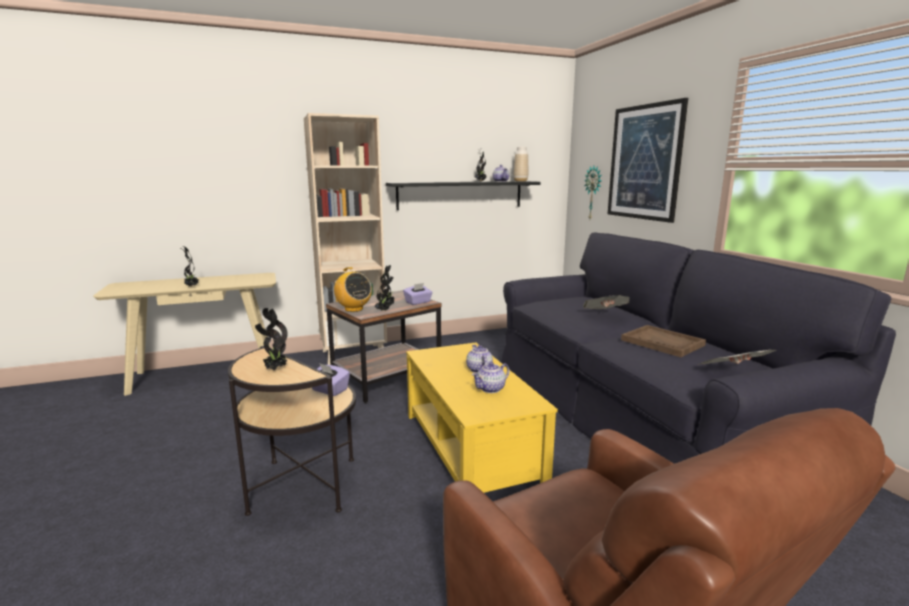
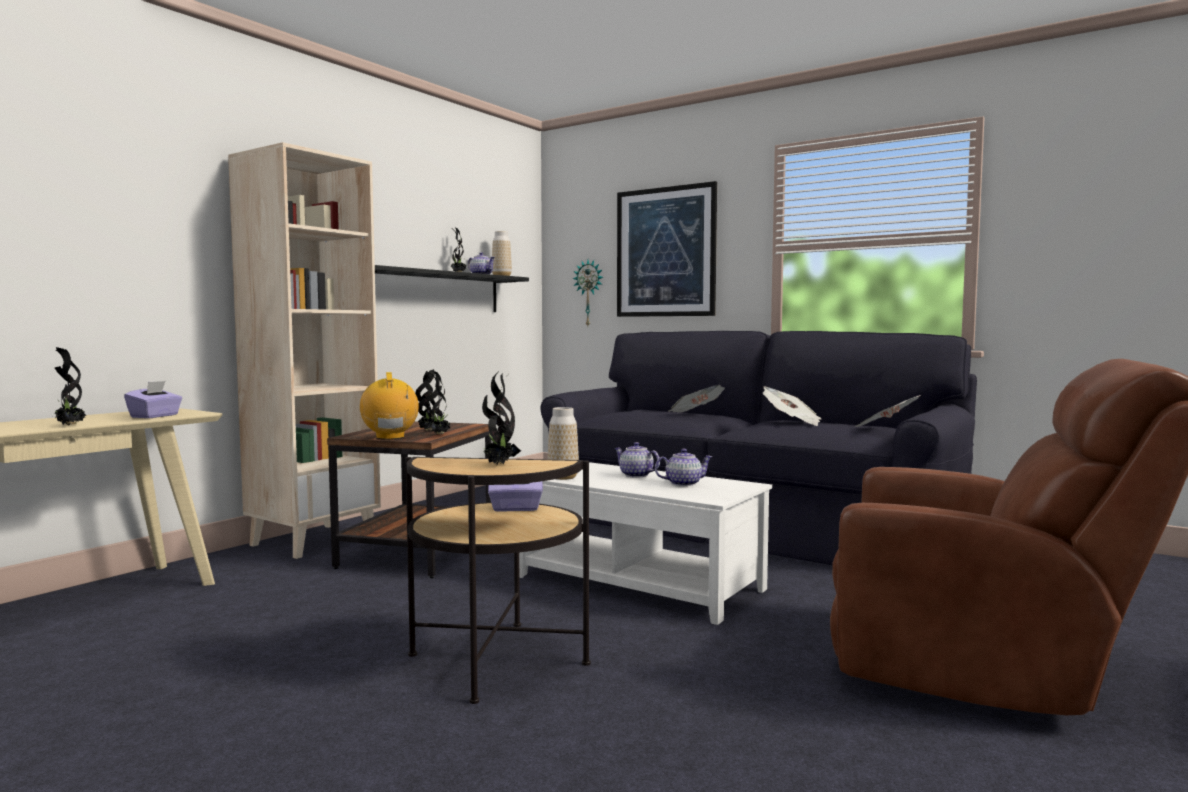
camera: 35 degrees left, 10 degrees down
(353, 309) = (390, 437): radio -> radio turned 120 degrees counterclockwise
(418, 302) = (461, 426): purple tissue box -> purple tissue box (155, 416)
(429, 360) = (563, 477): none -> vase
(472, 448) = (640, 582): yellow coffee table -> white coffee table
(491, 389) = (683, 483): teapot -> teapot turned 120 degrees counterclockwise
(662, 343) = (792, 422): brown tray -> newspaper

